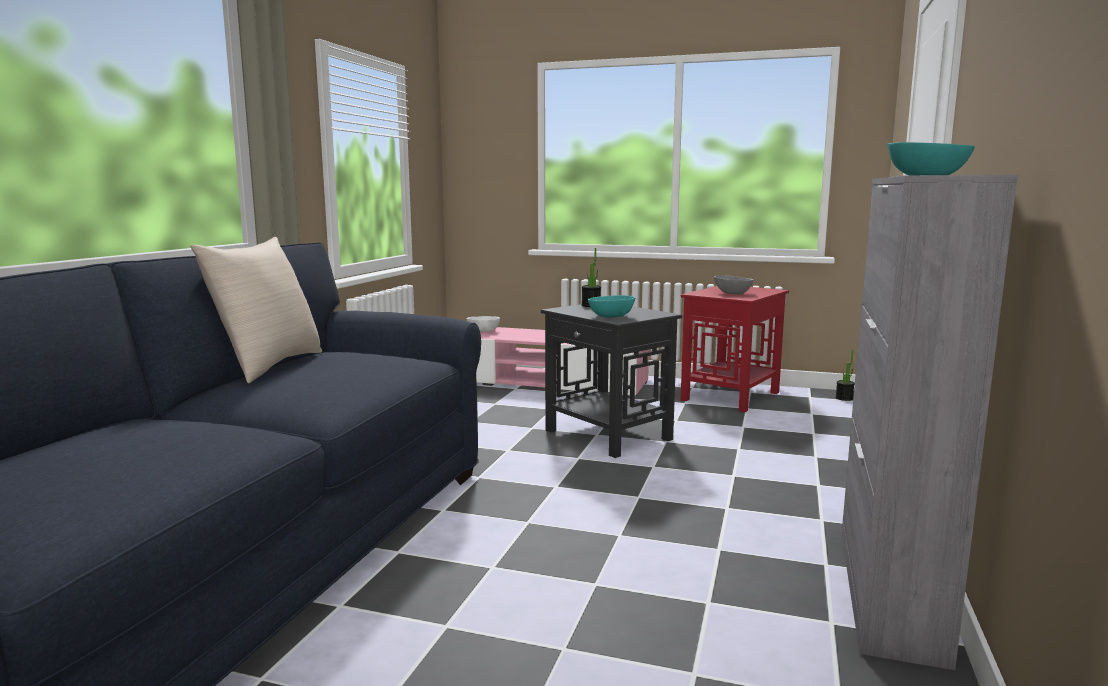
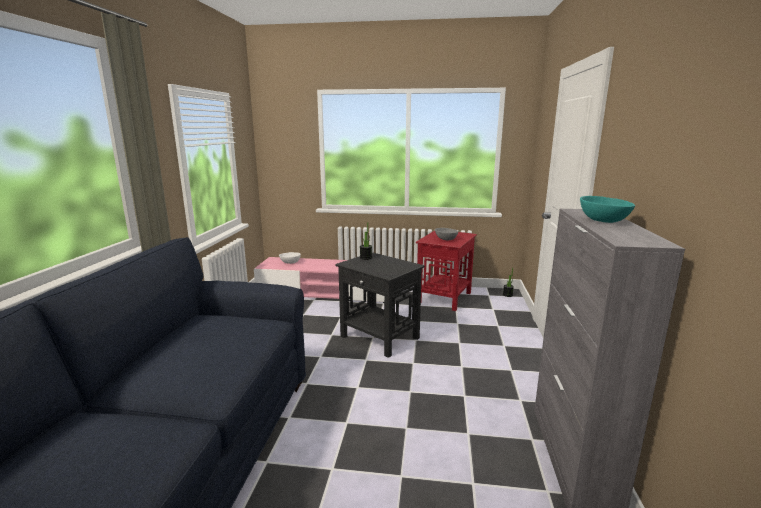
camera: 10 degrees left, 5 degrees up
(268, 366) = (161, 341): beige pillow -> none
(612, 317) = (383, 270): turquoise bowl -> none

